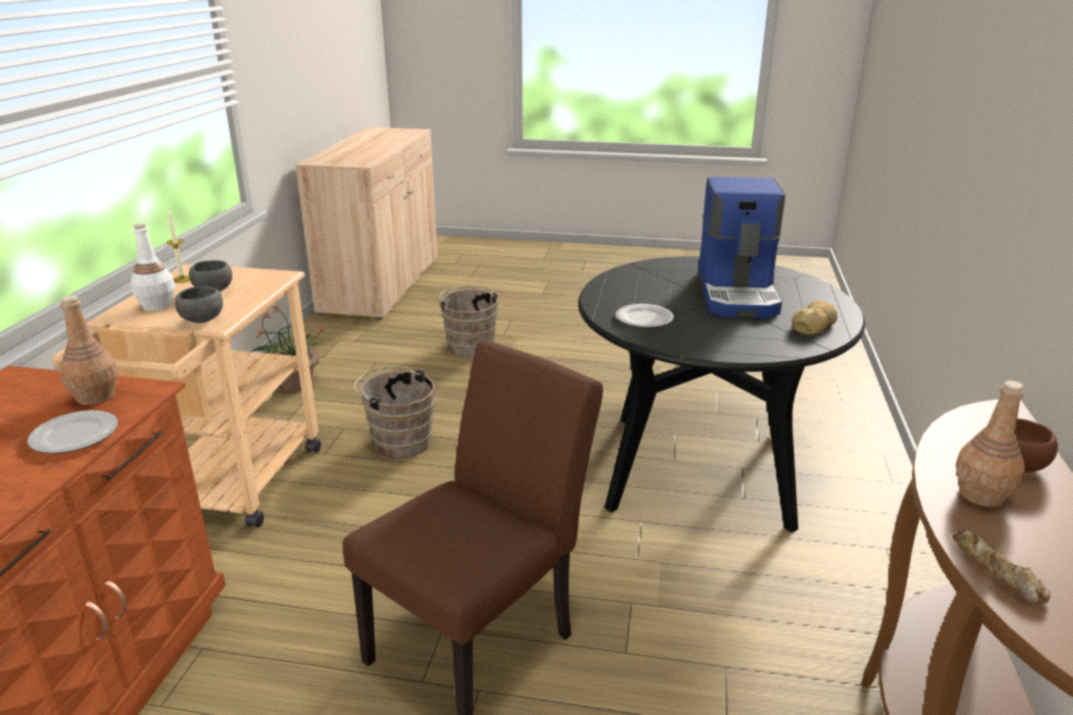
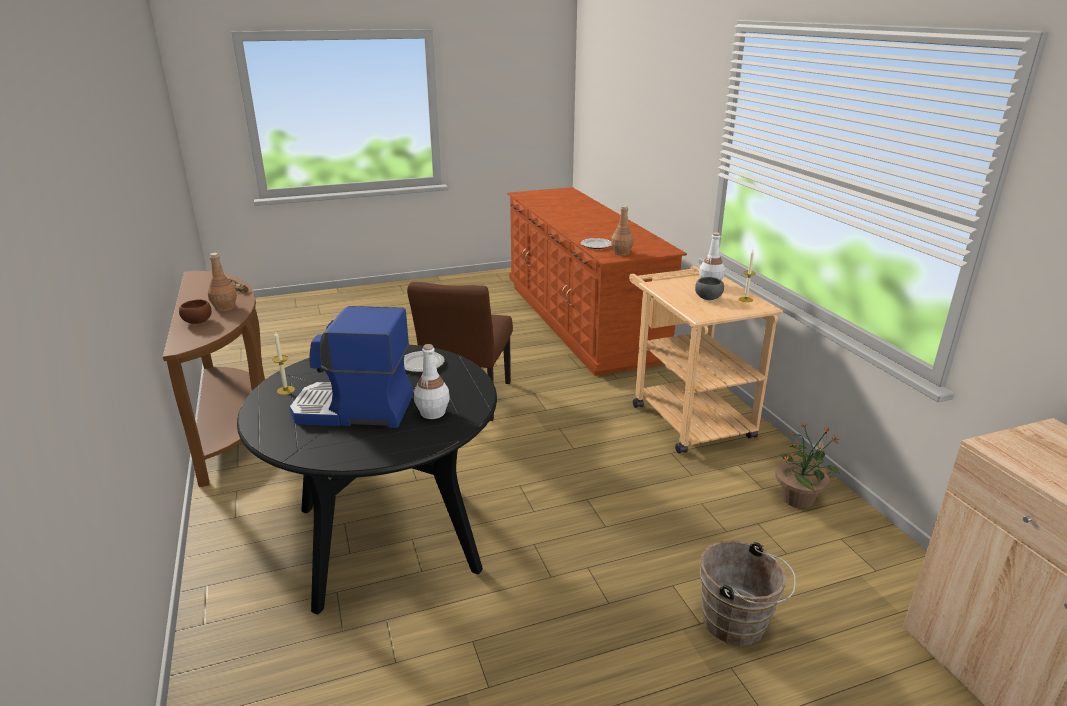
camera: 150 degrees right, 0 degrees up
(202, 319) = (665, 283): grey bowl -> none
(399, 441) = (637, 478): brown bucket -> none
(662, 277) = (432, 413): none -> white bottle
(738, 294) = (353, 410): coffee machine -> coffee machine turned 60 degrees counterclockwise
(814, 326) = (286, 390): bread -> candle

